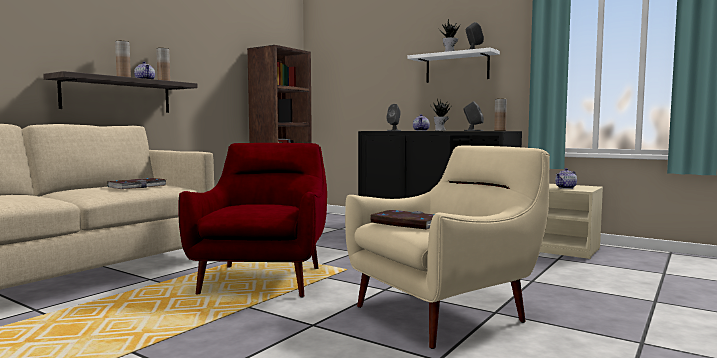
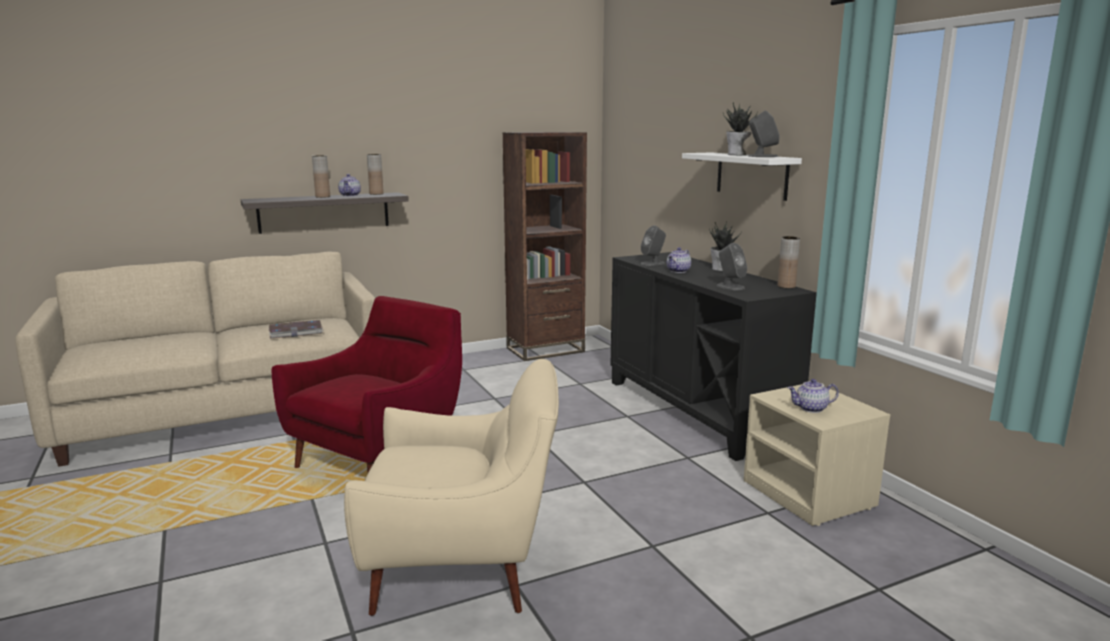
camera: 30 degrees right, 10 degrees up
(406, 223) = (406, 462): book -> none

